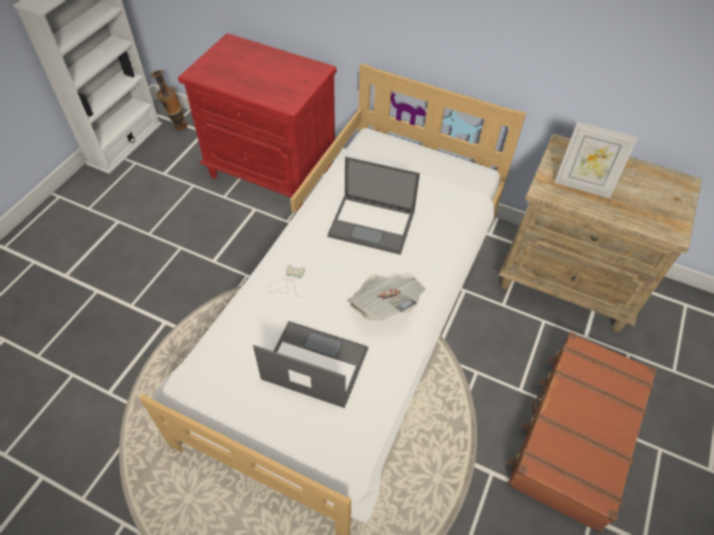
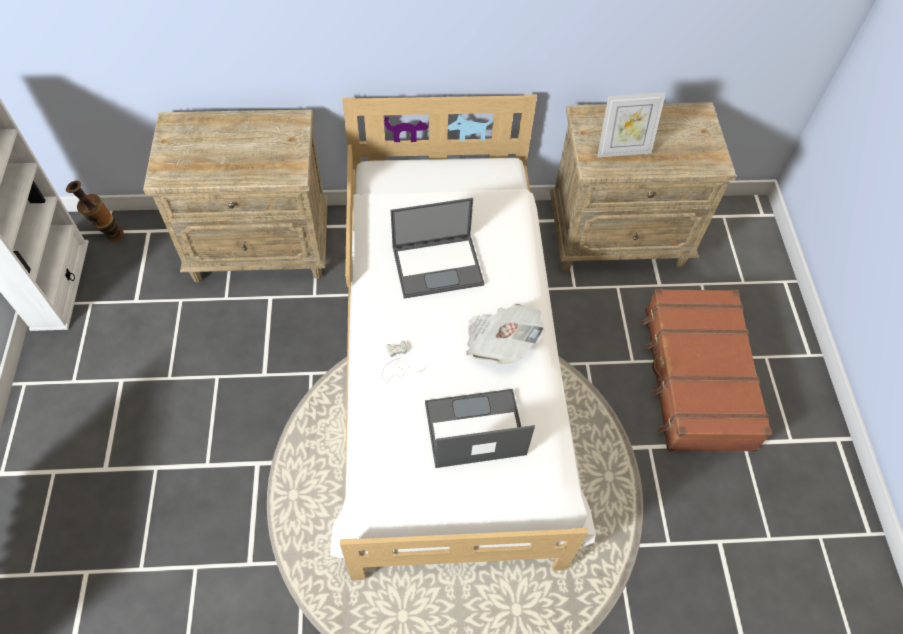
camera: 30 degrees left, 5 degrees up
(272, 172) = (262, 247): red nightstand -> beige nightstand

